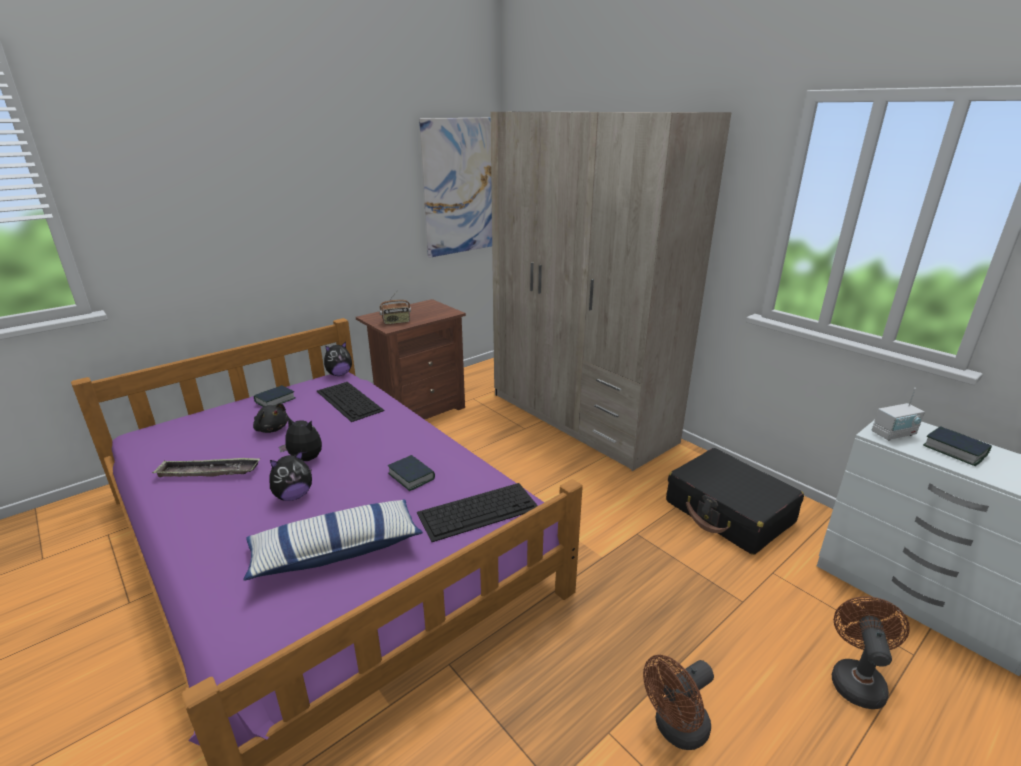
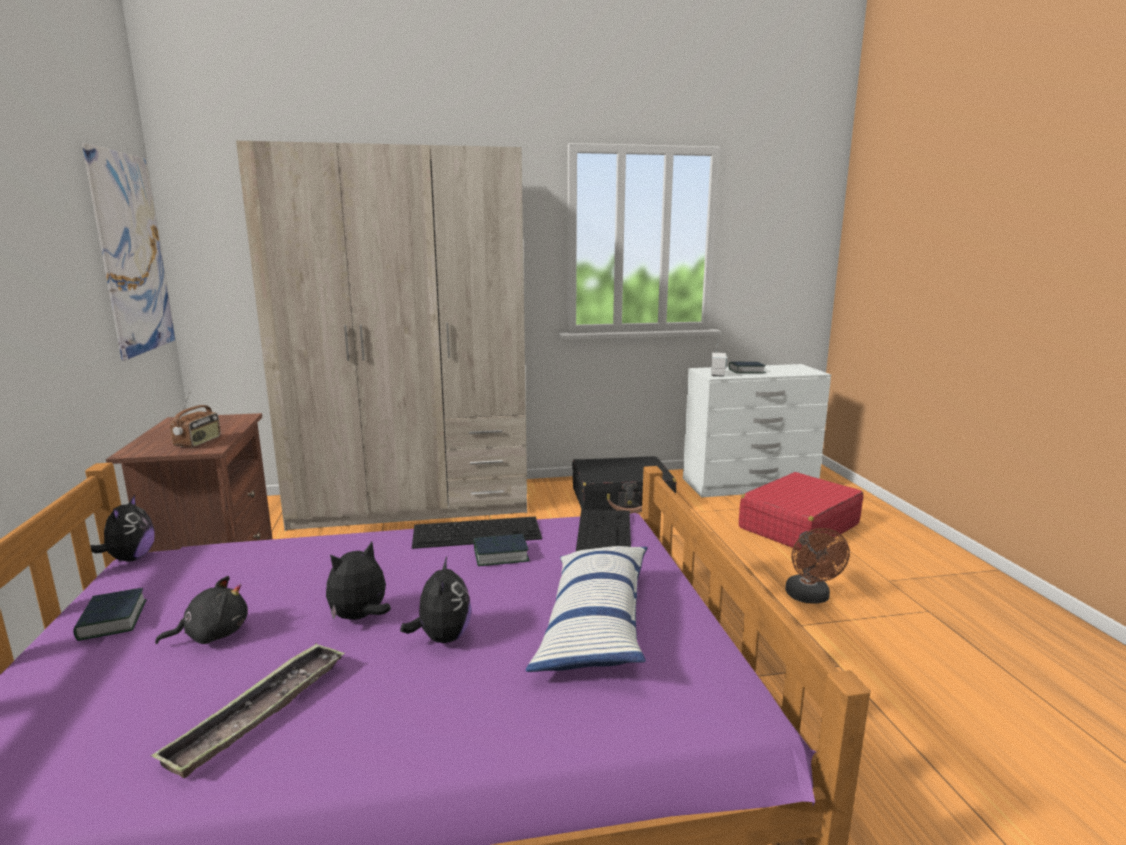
camera: 60 degrees left, 10 degrees down
(350, 401) = (247, 560): keyboard -> keyboard (478, 532)
(856, 679) = (798, 526): brown fan -> red suitcase

